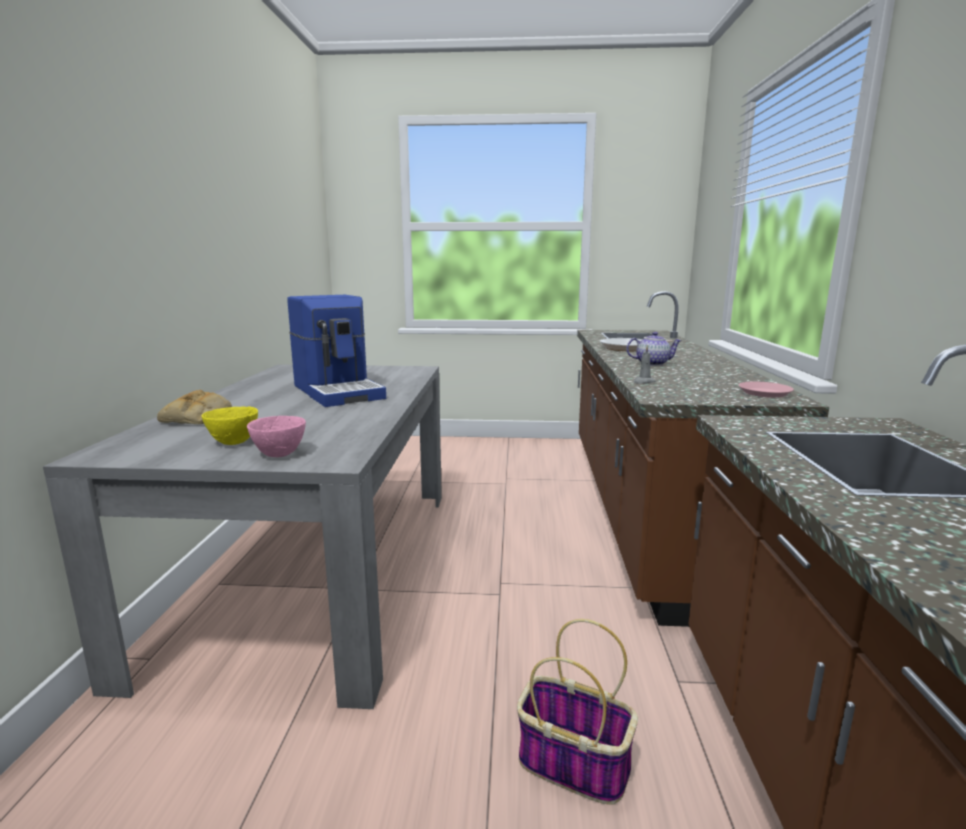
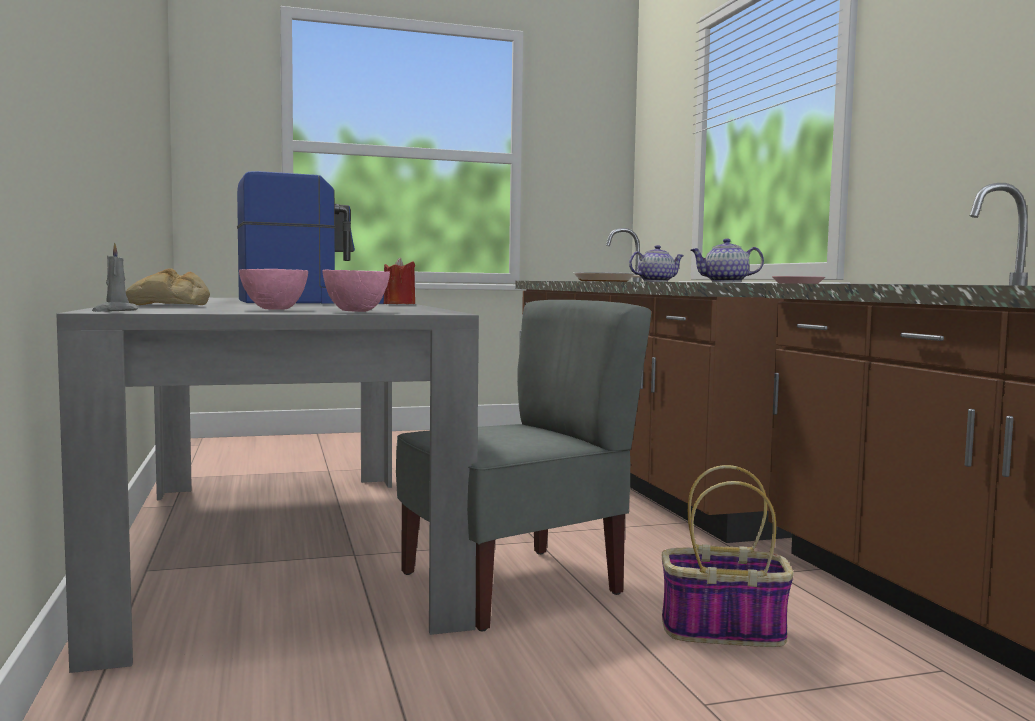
camera: 20 degrees left, 10 degrees down
(233, 442) = (274, 309): yellow bowl -> pink bowl
(339, 392) = (309, 302): coffee machine -> coffee machine turned 60 degrees counterclockwise
(390, 404) = (399, 304): none -> red candle
(441, 653) = (513, 585): none -> grey chair
(643, 382) = (674, 281): grey candle -> grey candle (114, 311)
(682, 392) = (725, 282): none -> teapot

